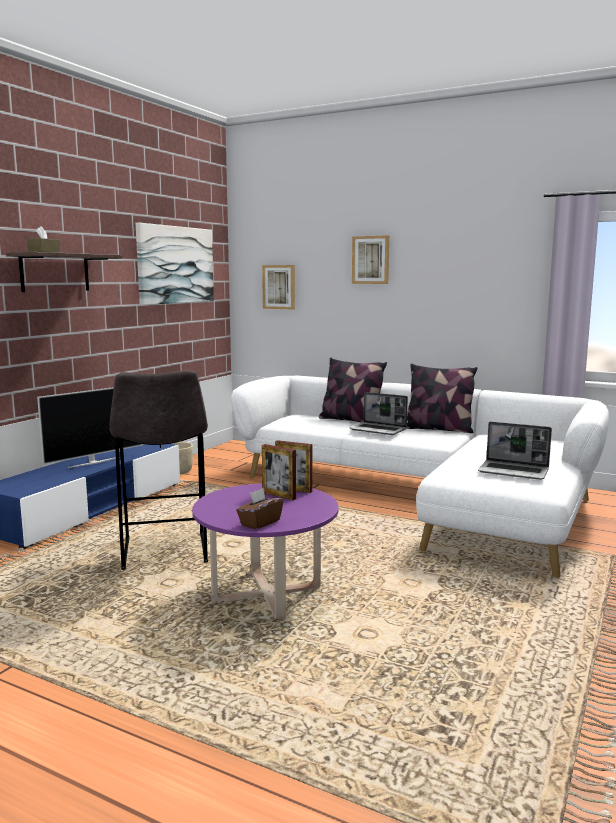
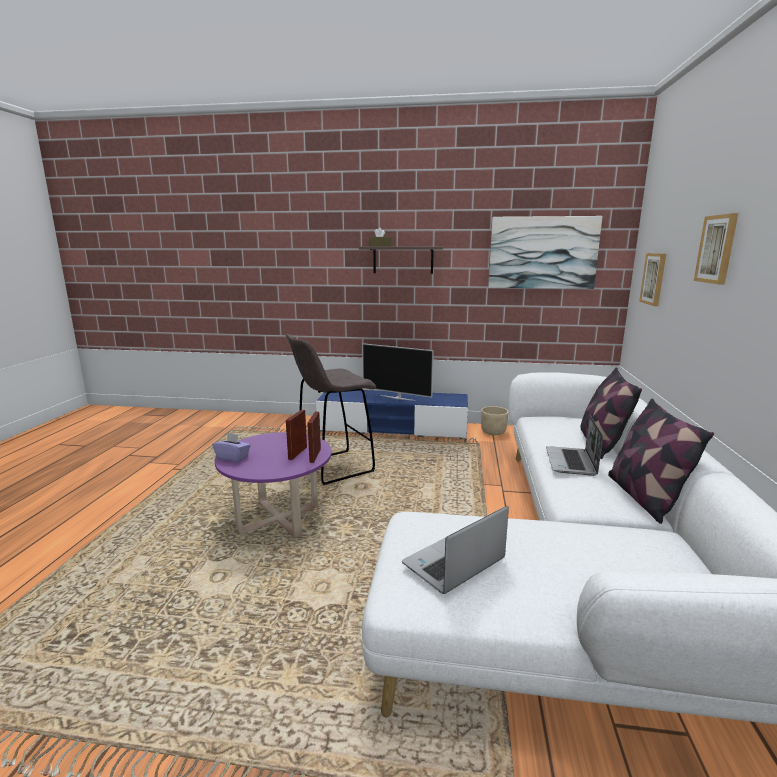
camera: 70 degrees right, 5 degrees up
(260, 523) = (233, 457): brown tissue box -> purple tissue box
(514, 471) = (453, 564): laptop -> laptop turned 45 degrees clockwise

